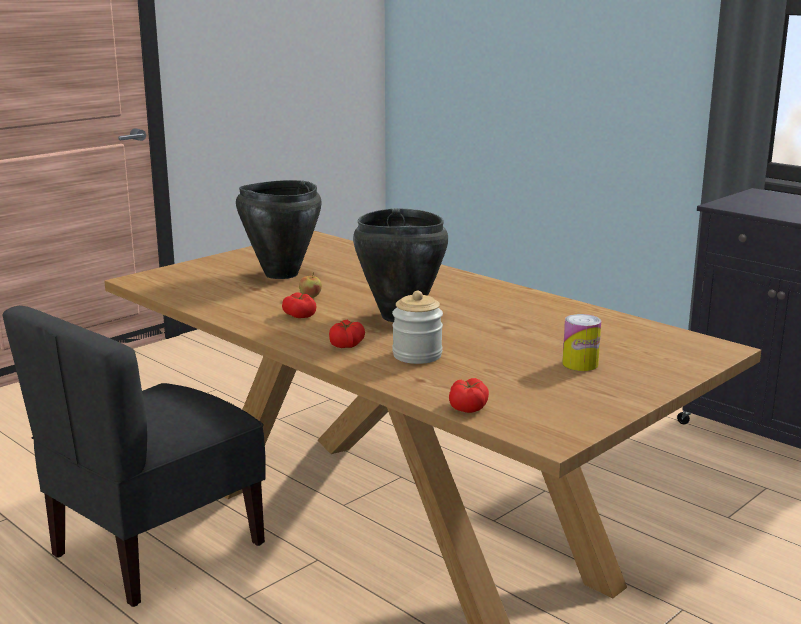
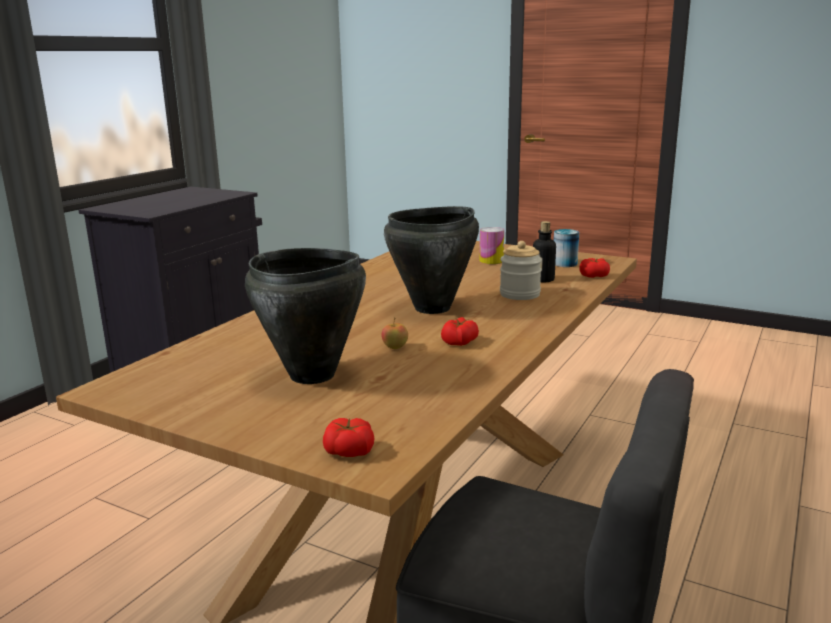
camera: 105 degrees left, 0 degrees up
(346, 344) = (519, 315): tomato -> tomato (349, 451)
(470, 376) = (543, 279): none -> bottle
(544, 403) = (565, 263): none -> can

